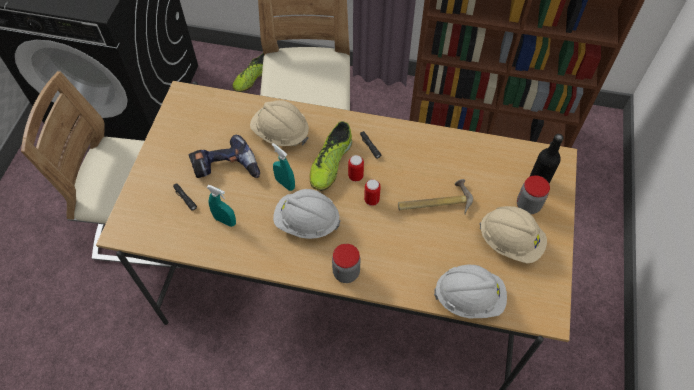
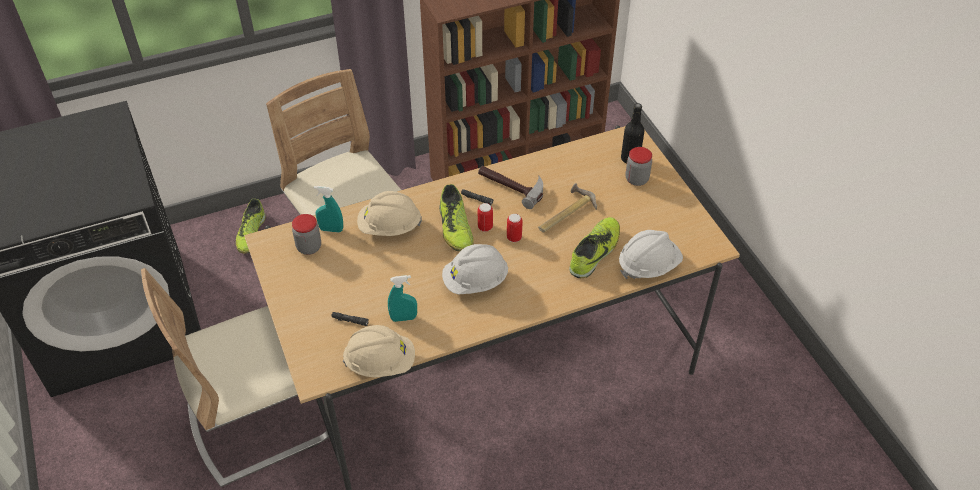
camera: 35 degrees left, 10 degrees down
(226, 169) = (366, 279): power drill -> none
(285, 184) = (430, 263): turquoise spray bottle -> turquoise spray bottle (331, 229)
(346, 272) = (540, 300): jar -> jar (309, 247)
(409, 150) = (512, 186): none -> hammer
(430, 255) = (595, 252): none -> shoe
(510, 241) = (645, 211): beige hard hat -> beige hard hat (380, 363)

